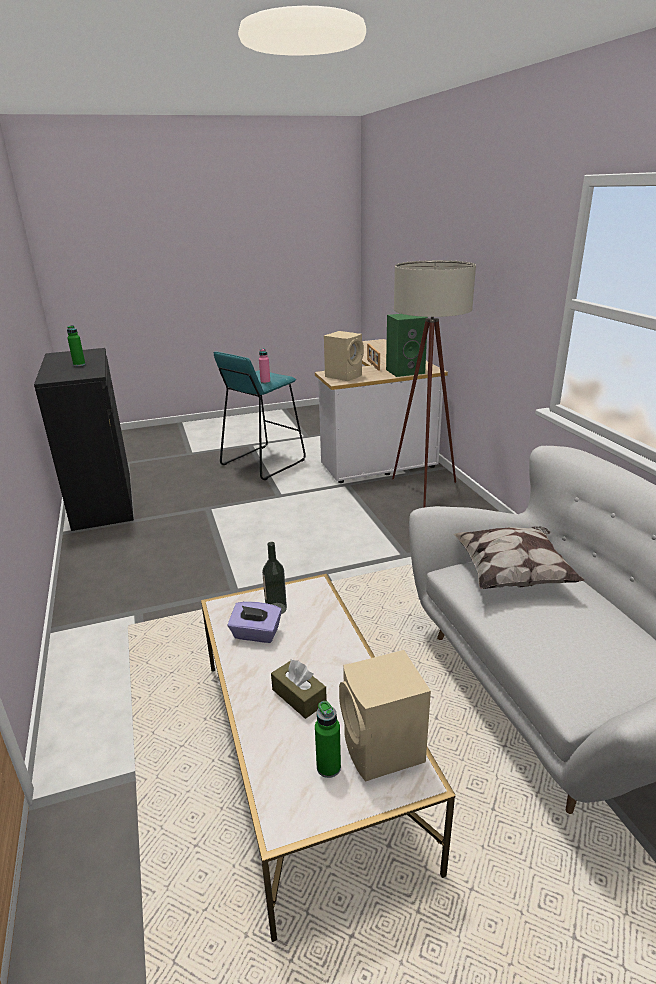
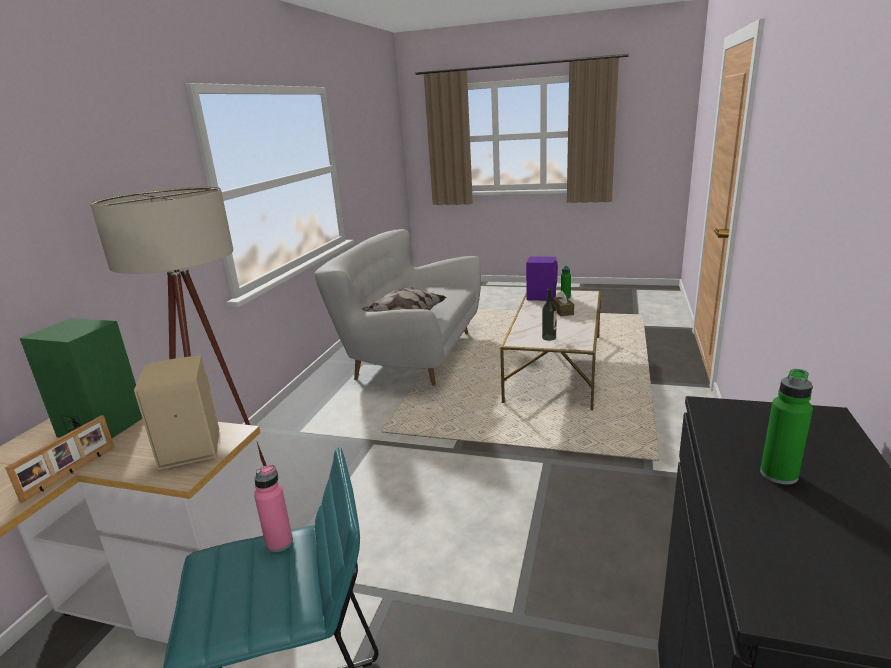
camera: 145 degrees left, 5 degrees down
(256, 634) = (569, 331): purple tissue box -> none
(383, 751) = (541, 296): beige speaker -> purple speaker

